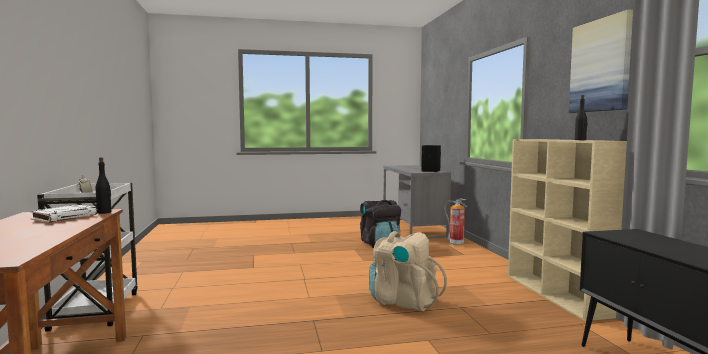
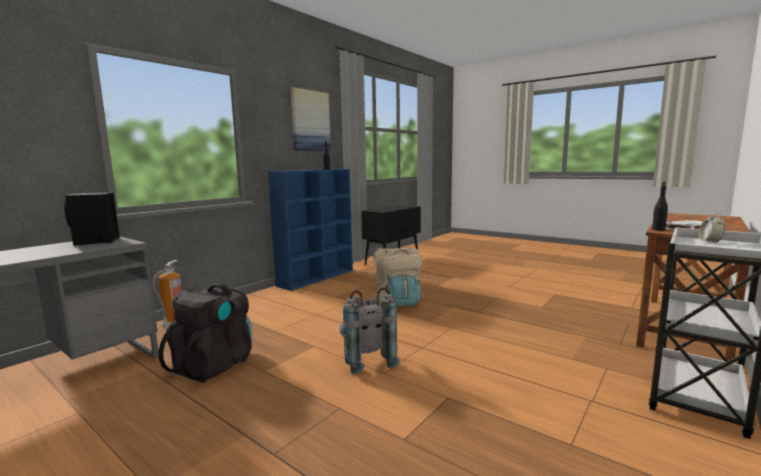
camera: 130 degrees left, 5 degrees up
(321, 265) = (366, 360): none -> grey backpack
(556, 295) = (317, 277): beige bookcase -> blue bookcase

